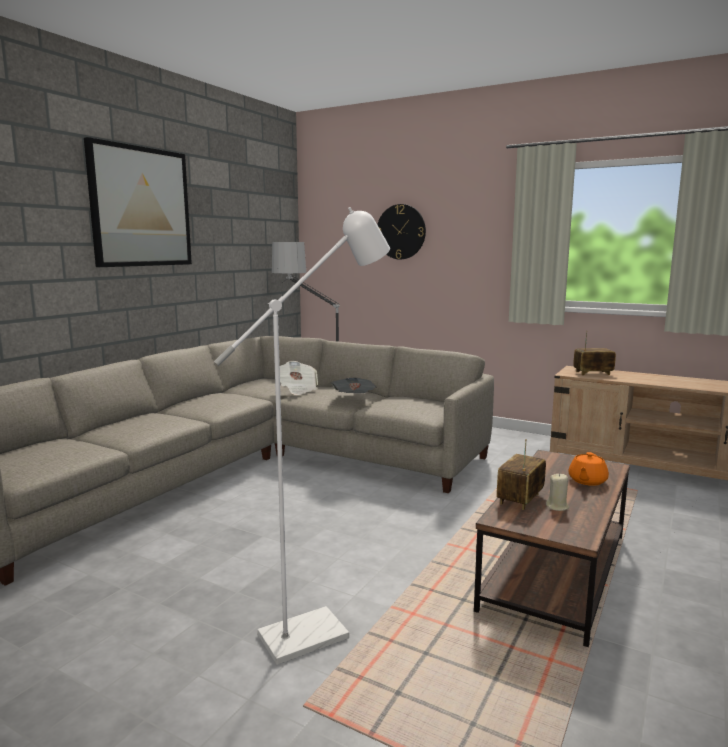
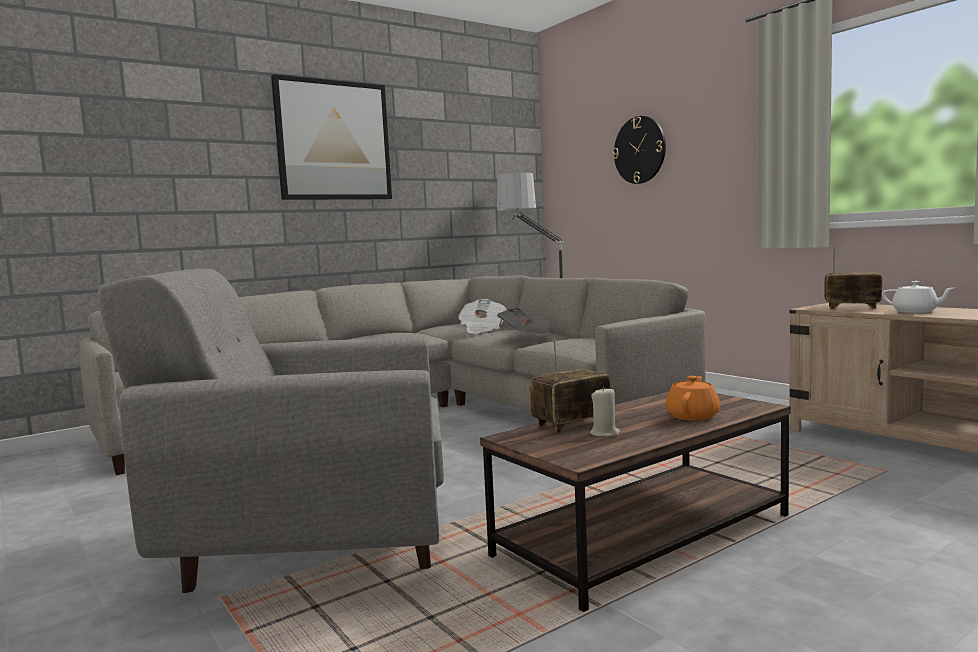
camera: 25 degrees right, 5 degrees down
(317, 631) = (310, 545): white floor lamp -> grey armchair
(587, 481) = (693, 416): orange teapot -> orange teapot turned 150 degrees clockwise
(639, 379) = (915, 311): none -> white teapot

